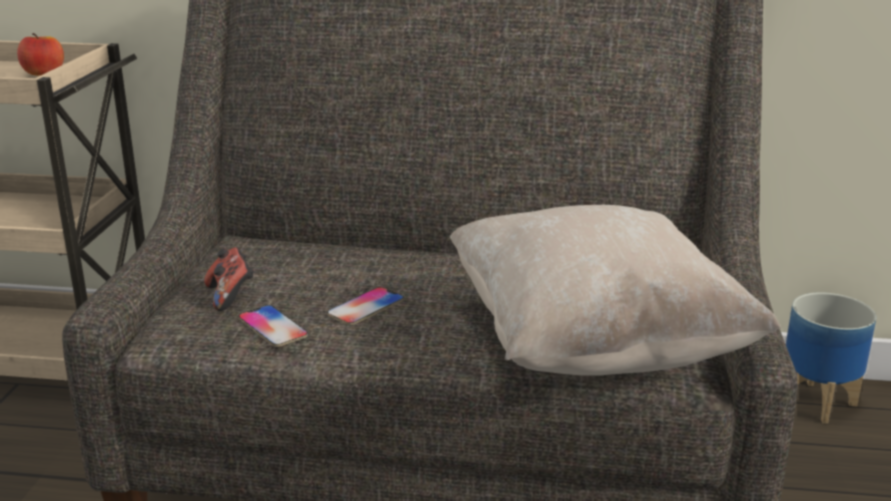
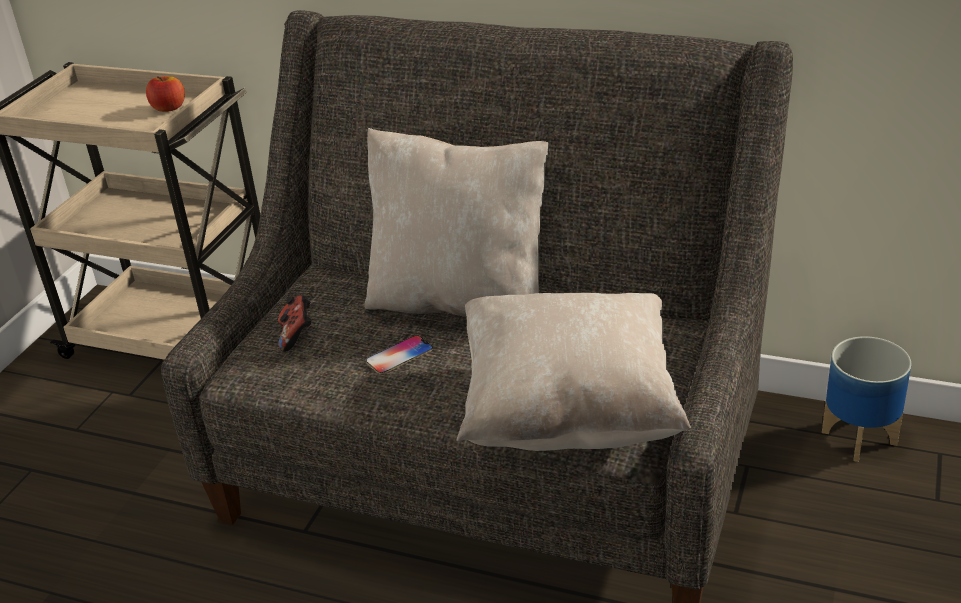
camera: 15 degrees right, 10 degrees up
(272, 327) = (320, 371): phone -> none
(416, 257) = (460, 301): none -> beige pillow

